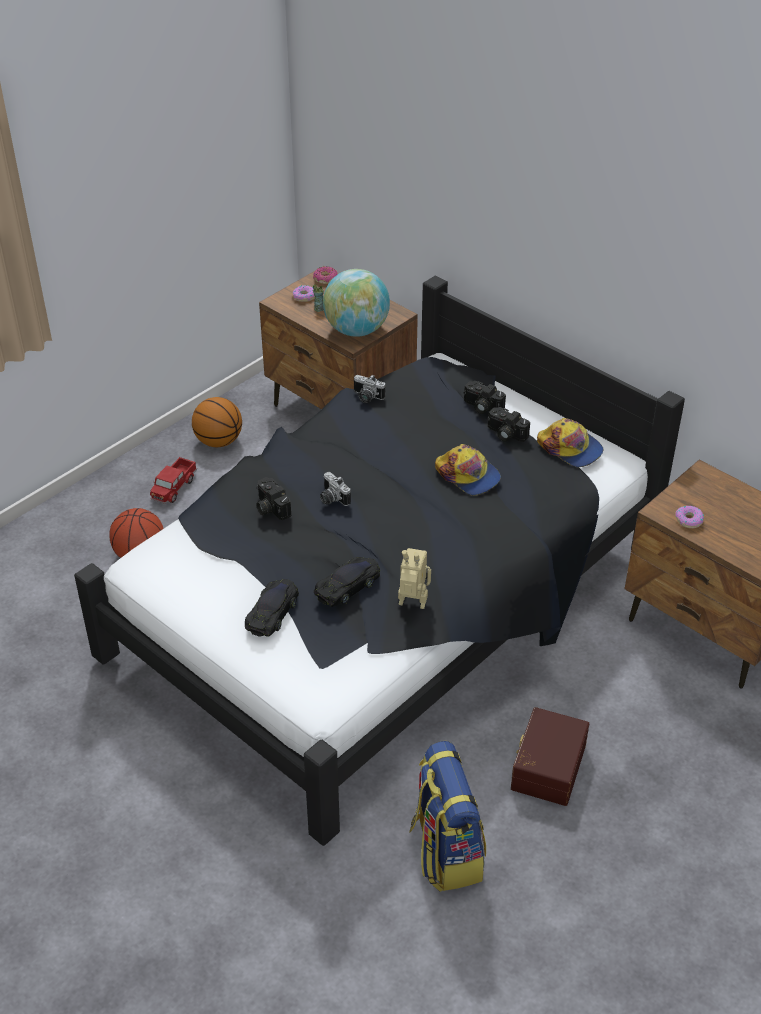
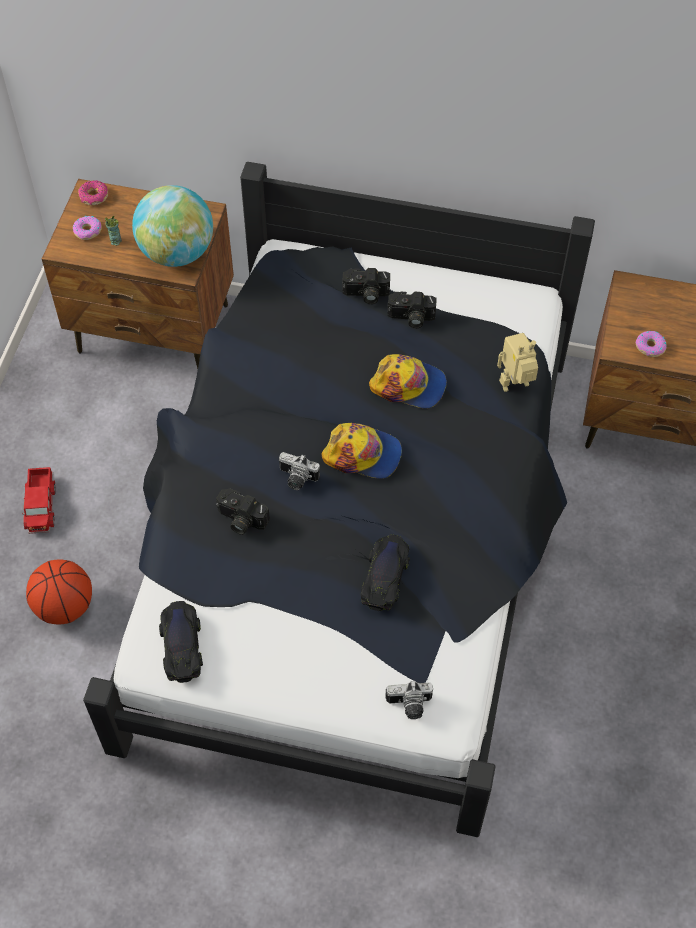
camera: 30 degrees left, 15 degrees up
(219, 441) = (49, 425): basketball -> none
(273, 612) = (330, 643): black toy car -> black toy car (181, 644)
(366, 397) = (242, 334): camera -> camera (409, 706)
(411, 605) = (460, 567): toy robot -> toy robot (516, 386)
(445, 851) = (582, 778): backpack -> none
(546, 766) = (611, 642): brown storage box -> none
(570, 448) = (482, 306): cap -> cap (363, 454)

